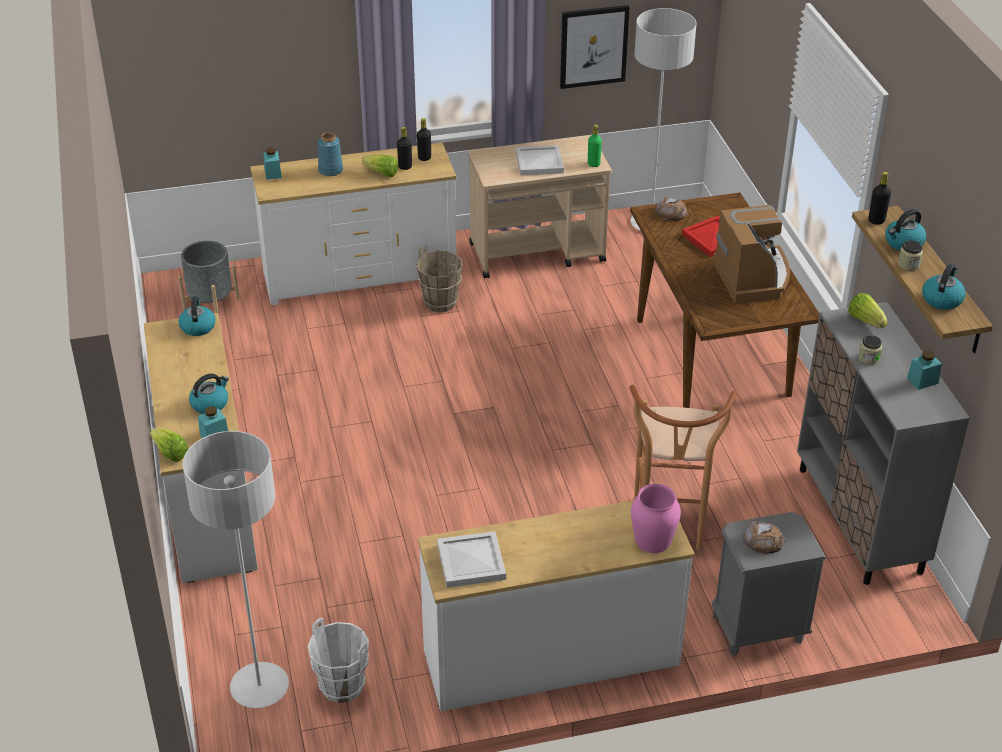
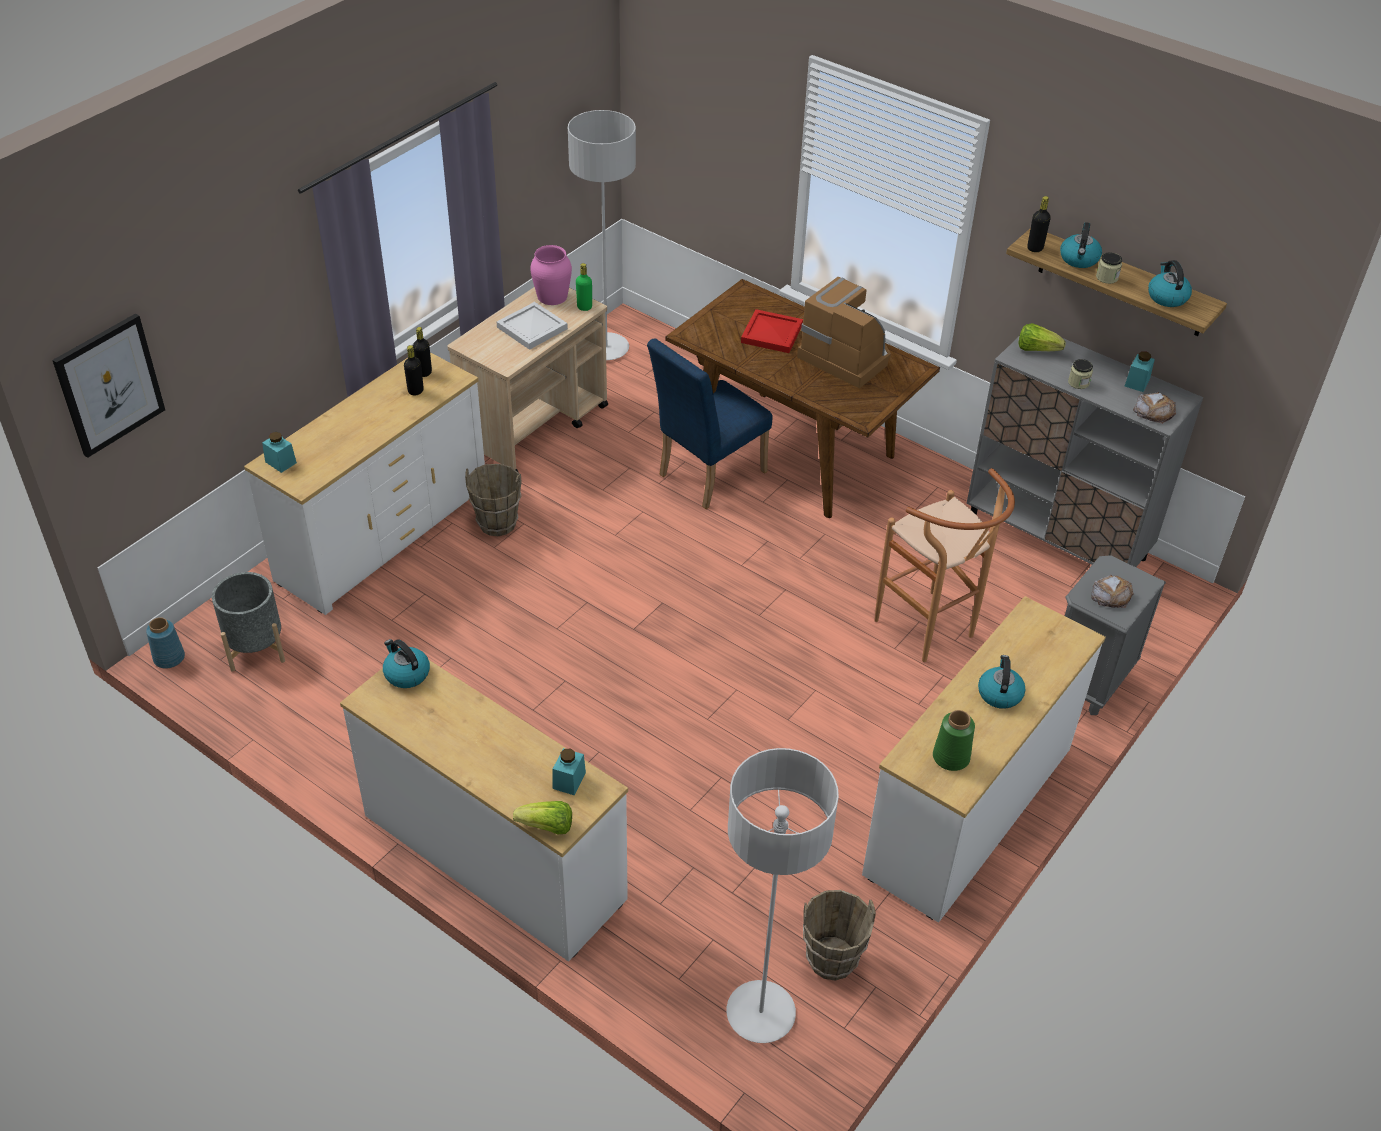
camera: 40 degrees left, 5 degrees up
(210, 404) = (523, 749): kettle -> kettle (999, 693)
(330, 170) = (341, 430): blue vase -> blue vase (169, 658)
(342, 687) = (832, 960): white bucket -> brown bucket
(382, 173) = (400, 409): lettuce -> none
(472, 561) = (951, 756): white tray -> green vase
(593, 46) = (525, 180): picture -> picture (109, 385)
(623, 341) = (706, 476): none -> blue chair
(652, 540) = (1063, 644): pink vase -> pink vase (552, 296)
(671, 212) = (707, 325): bread -> bread (1154, 411)

